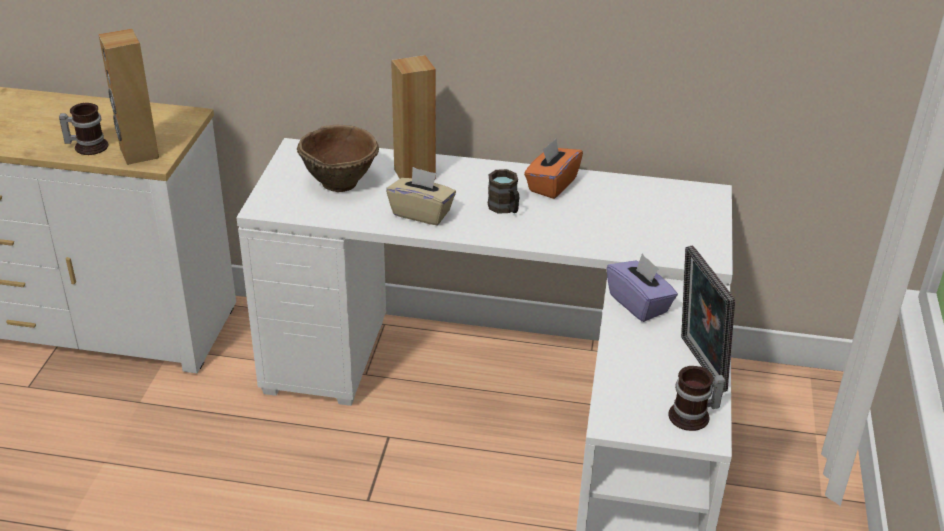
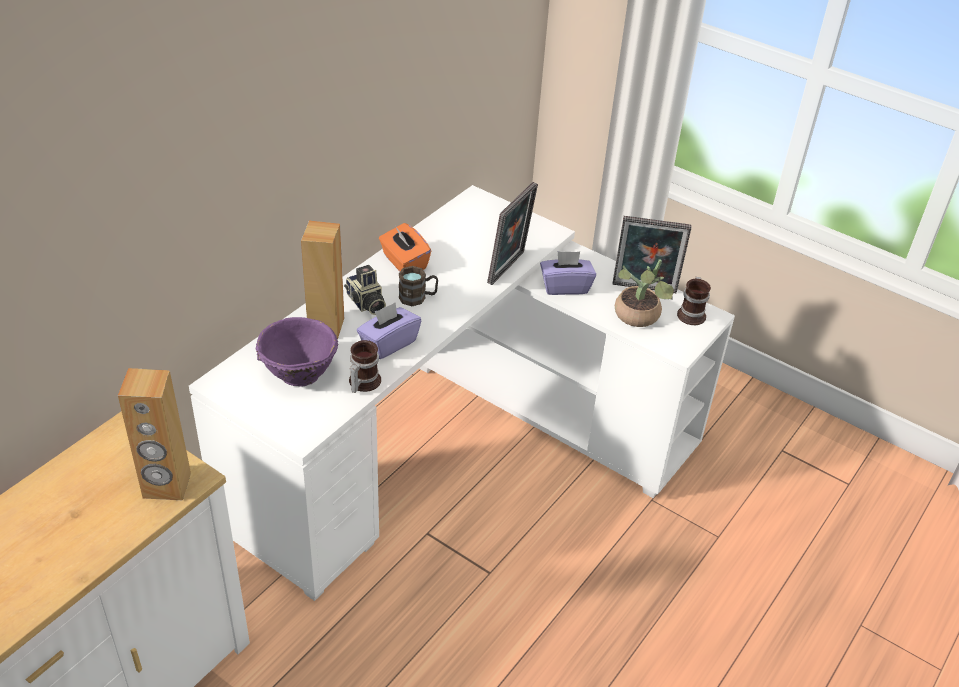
camera: 65 degrees left, 5 degrees up
(88, 146) = (114, 523): mug -> mug (362, 382)
(340, 181) = (299, 373): brown bowl -> purple bowl
(421, 213) = (388, 343): beige tissue box -> purple tissue box
(467, 183) = (366, 303): none -> camera
(611, 249) = (509, 269): none -> picture frame
(639, 374) = (639, 318): none -> potted plant

